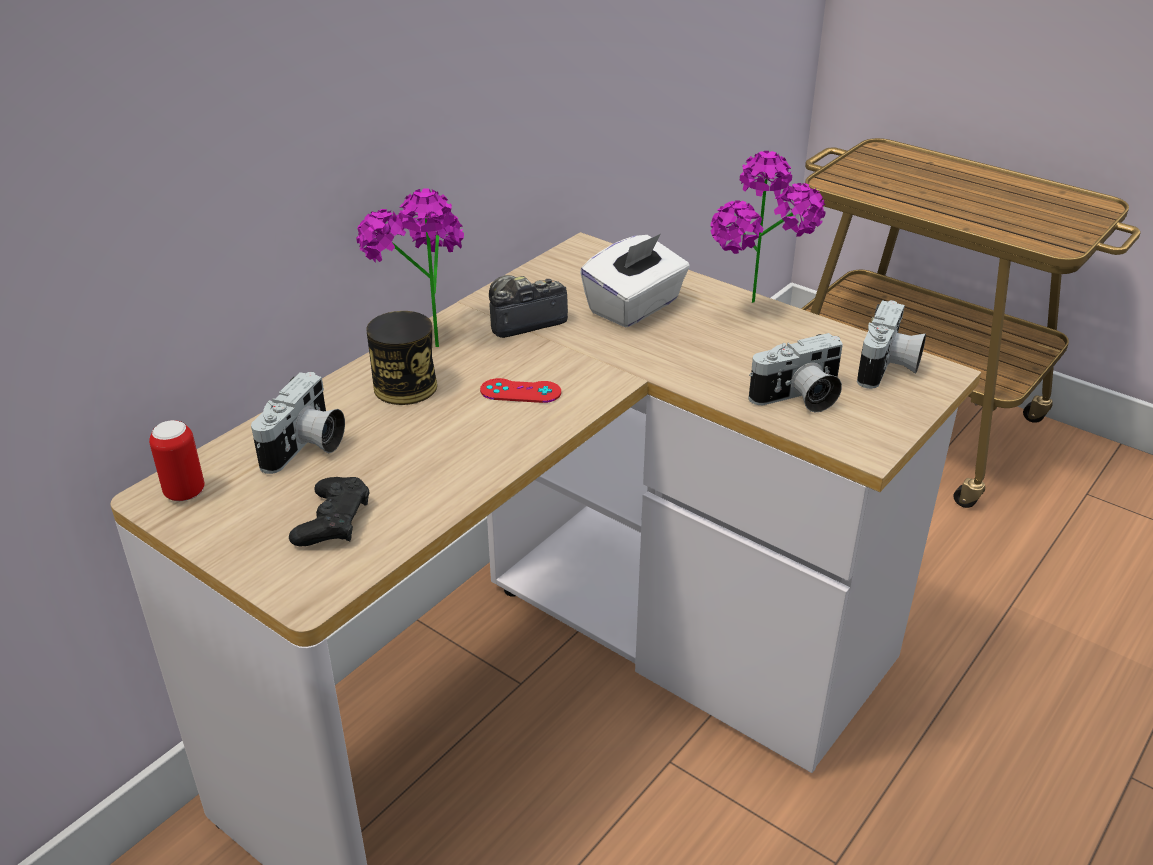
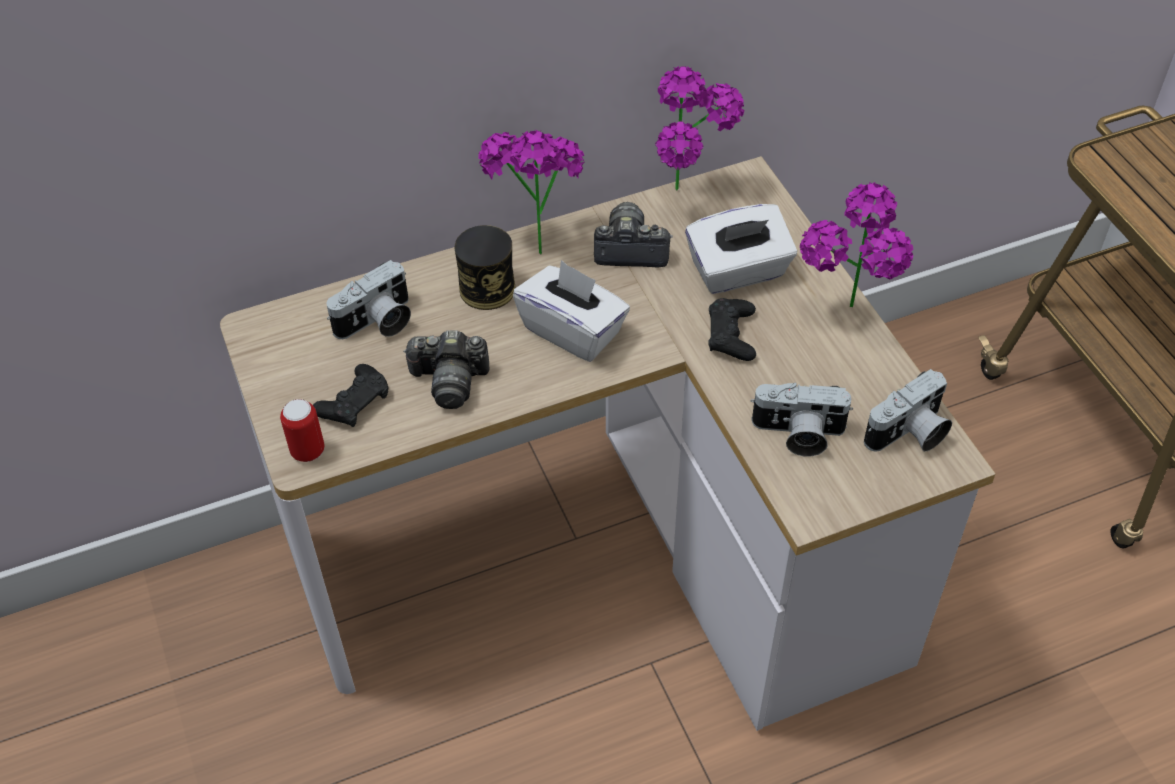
camera: 30 degrees right, 15 degrees up
(185, 492) = (272, 331): can -> can (308, 451)
(427, 468) = (450, 381): none -> camera
(520, 391) = (573, 330): red game controller -> white tissue box
(545, 272) = (691, 197): none -> potted plant
(672, 350) = (731, 335): none -> black game controller

